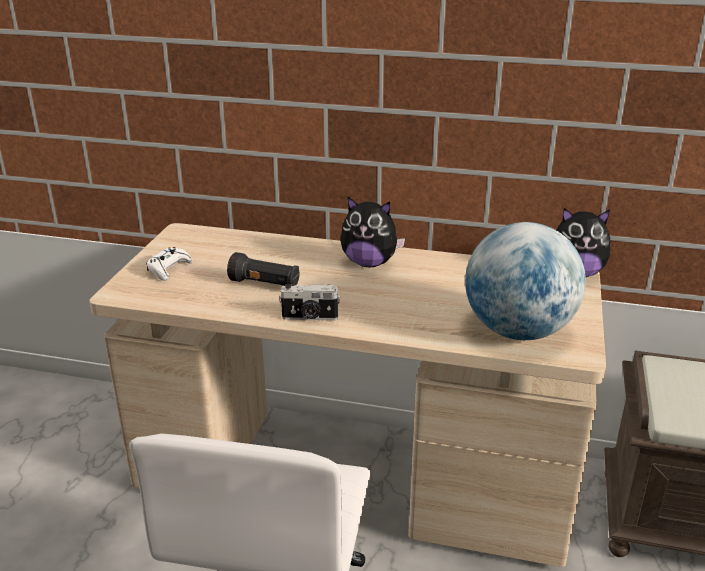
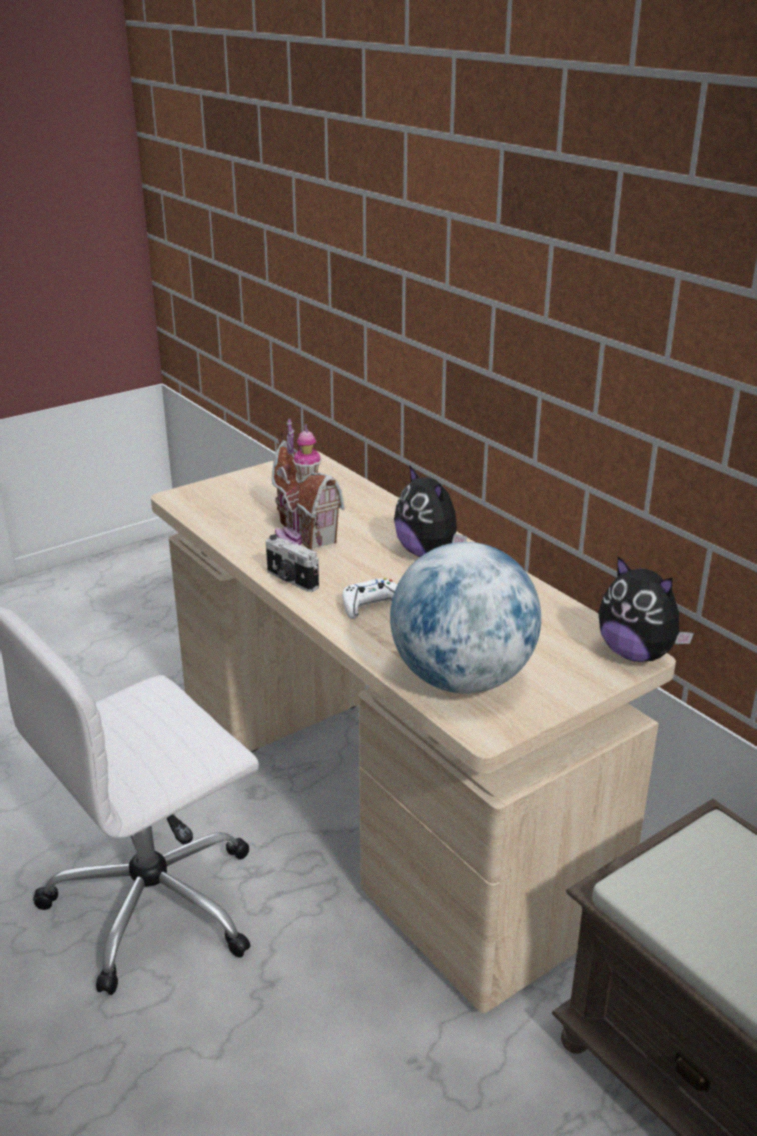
camera: 40 degrees right, 0 degrees up
(169, 269) = (247, 491): white game controller -> white game controller (371, 605)
(265, 284) = (302, 535): black flashlight -> toy house

